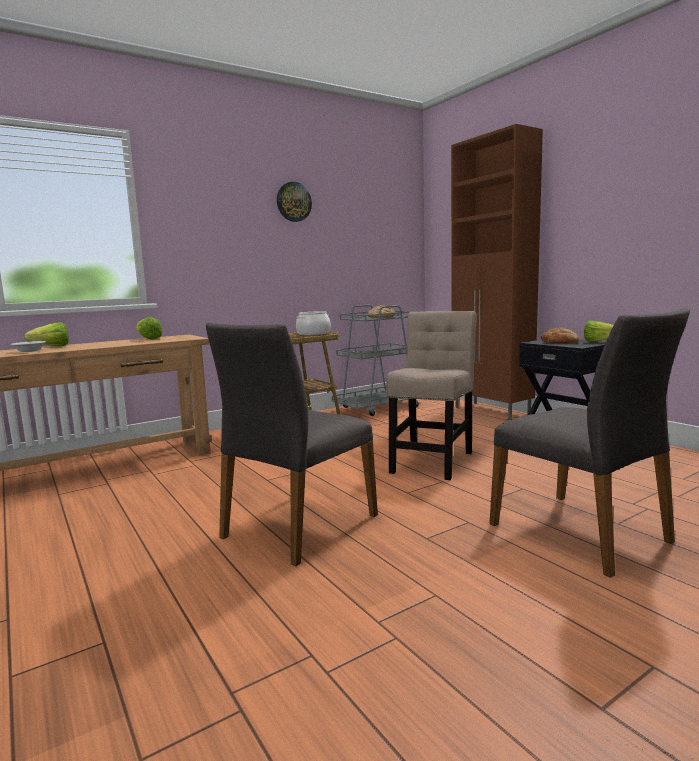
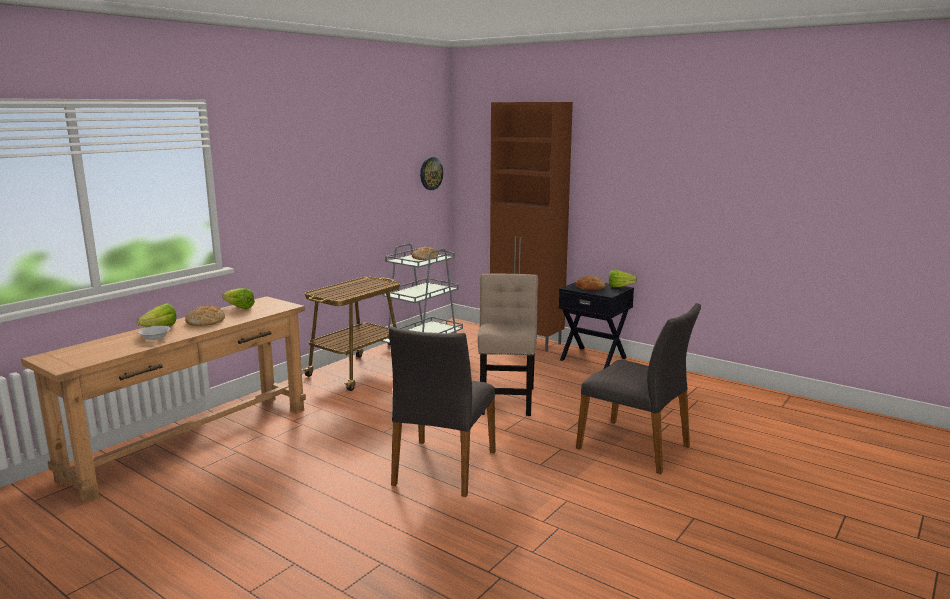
camera: 20 degrees left, 5 degrees up
(99, 344) = (205, 321): none -> bread
(293, 202) = (344, 151): wall clock -> wall clock (431, 173)
(313, 333) = (374, 283): cooking pot -> none

